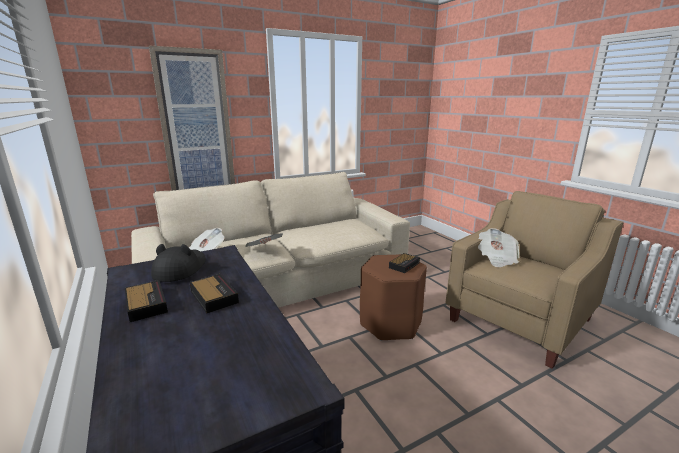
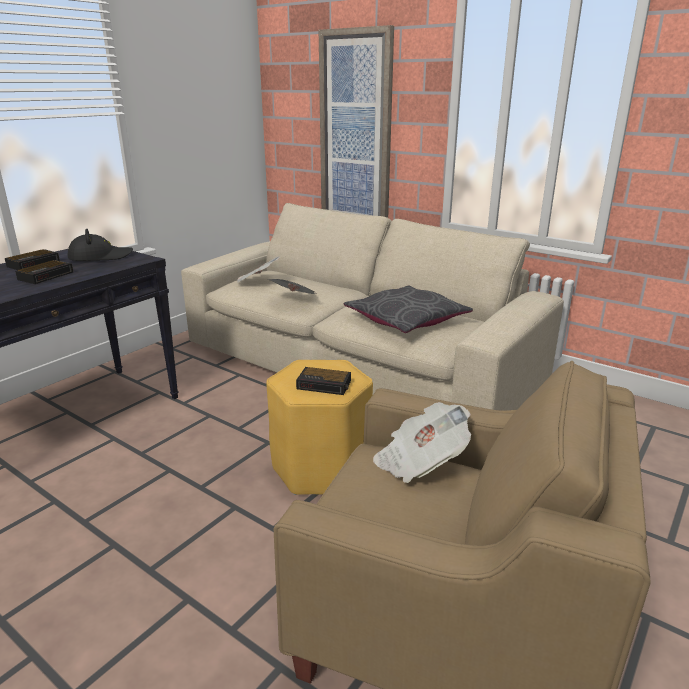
camera: 65 degrees right, 5 degrees up
(336, 230) = (406, 320): none -> grey pillow
(391, 323) = (322, 468): brown stool -> yellow stool

